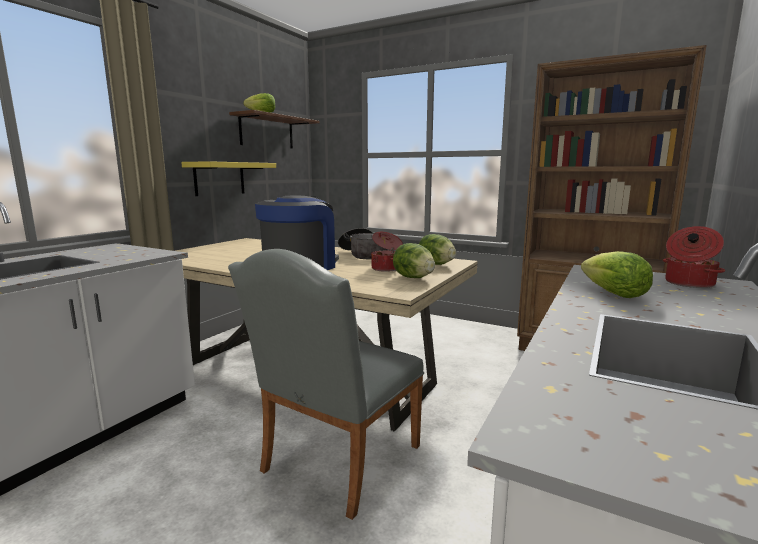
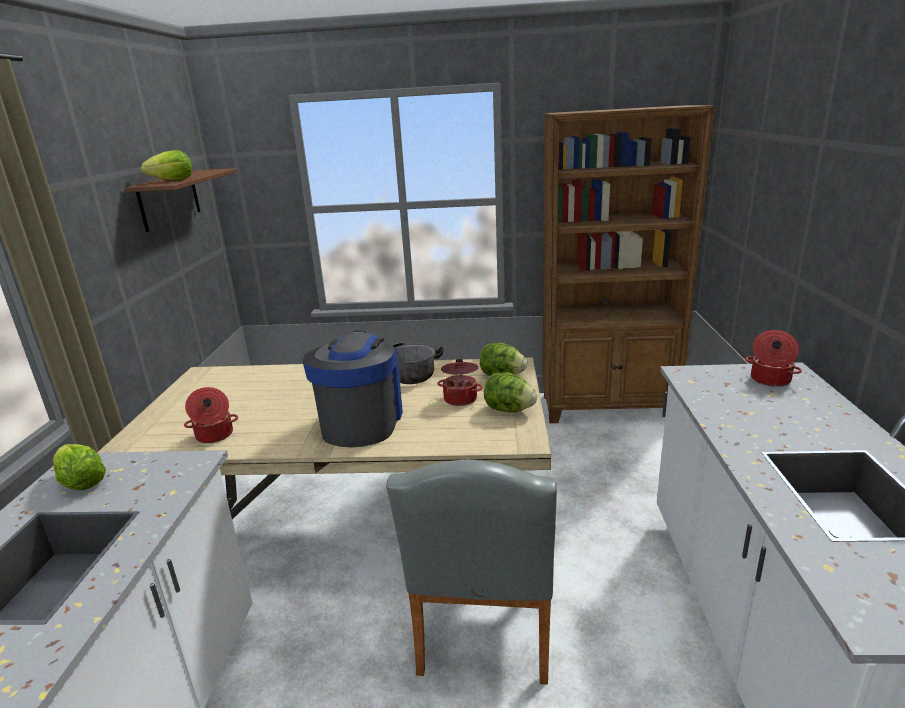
camera: 25 degrees left, 10 degrees up
(208, 259) = (214, 435): none -> cooking pot
(219, 178) = (135, 293): yellow shelf -> none
(613, 294) = (740, 415): lettuce -> lettuce (82, 483)

